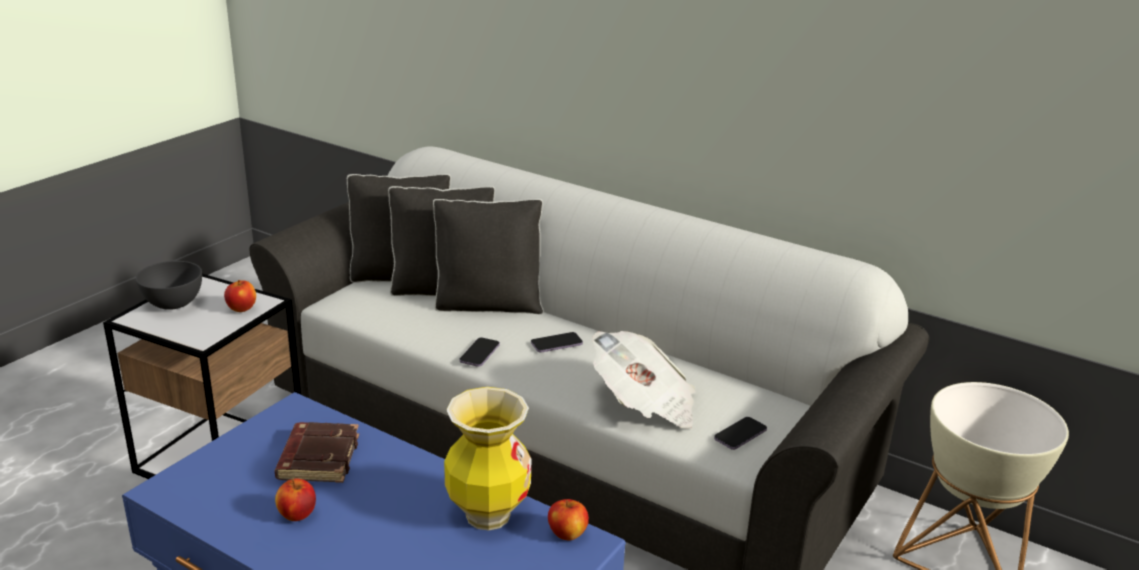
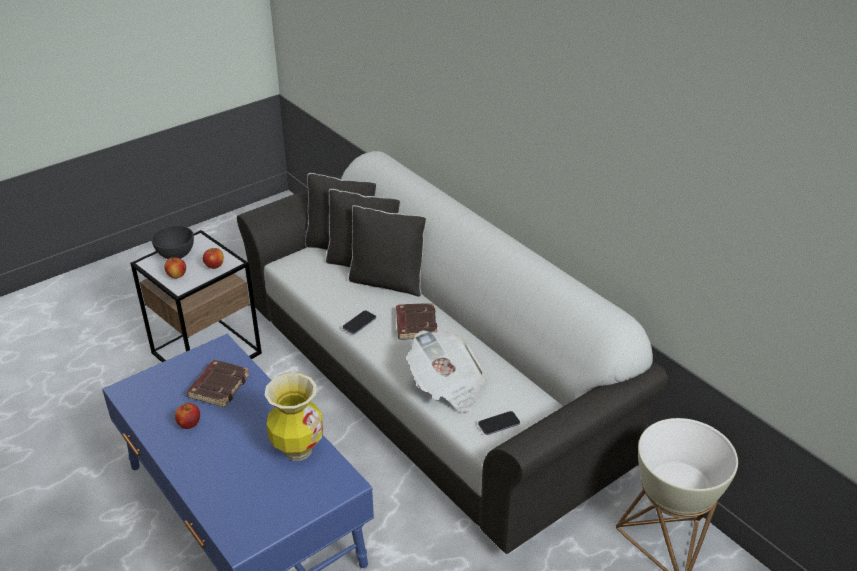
camera: 20 degrees right, 10 degrees up
(556, 344) = (415, 325): phone -> brown book
(567, 534) = (338, 474): apple -> apple (177, 275)

